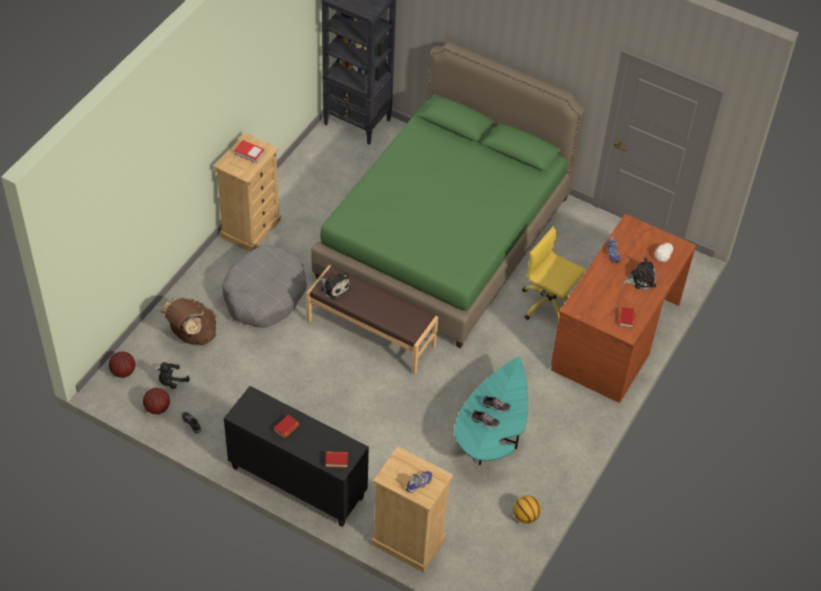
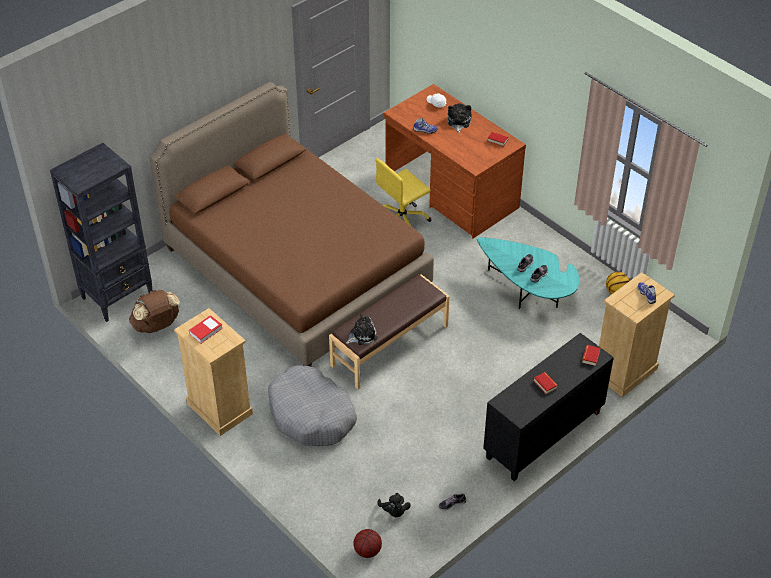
camera: 70 degrees left, 5 degrees down
(157, 408) = (424, 529): basketball -> none
(192, 335) = (340, 483): brown backpack -> brown backpack (156, 326)
(444, 237) = (296, 269): green bed -> brown bed

